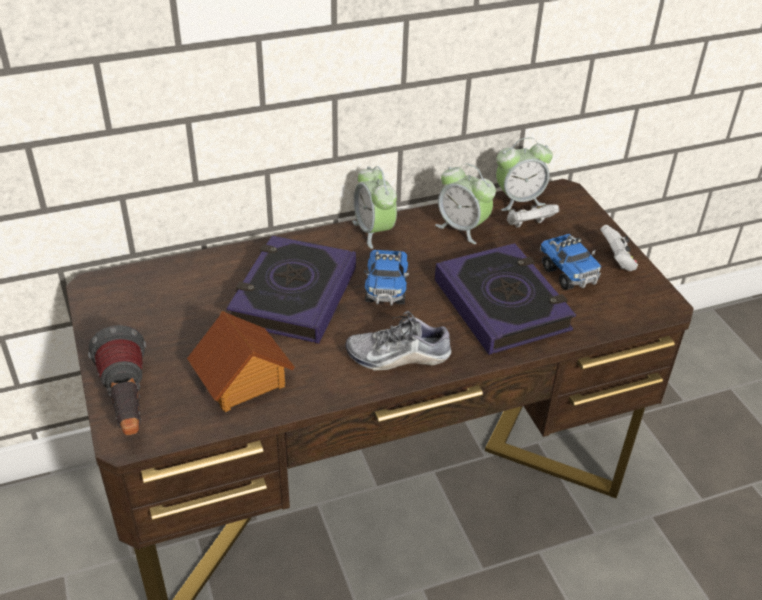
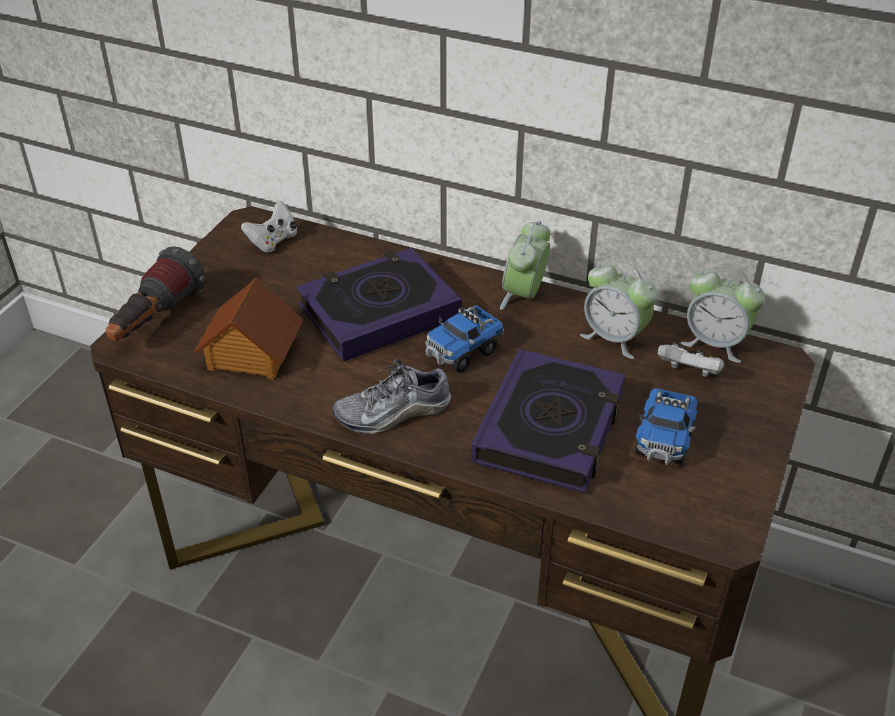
camera: 45 degrees right, 0 degrees up
(398, 356) = (393, 412): shoe -> shoe turned 60 degrees counterclockwise
(462, 228) = (614, 338): alarm clock -> alarm clock turned 45 degrees counterclockwise
(617, 261) = (738, 461): white game controller -> white game controller (273, 241)

